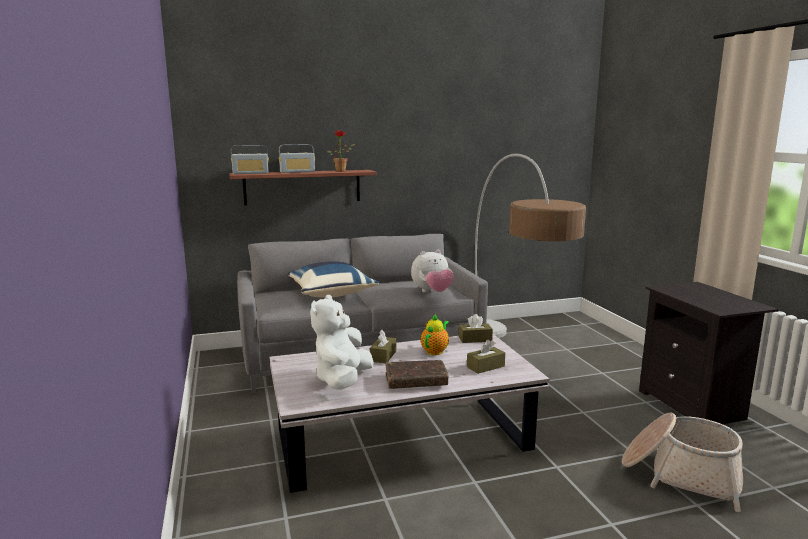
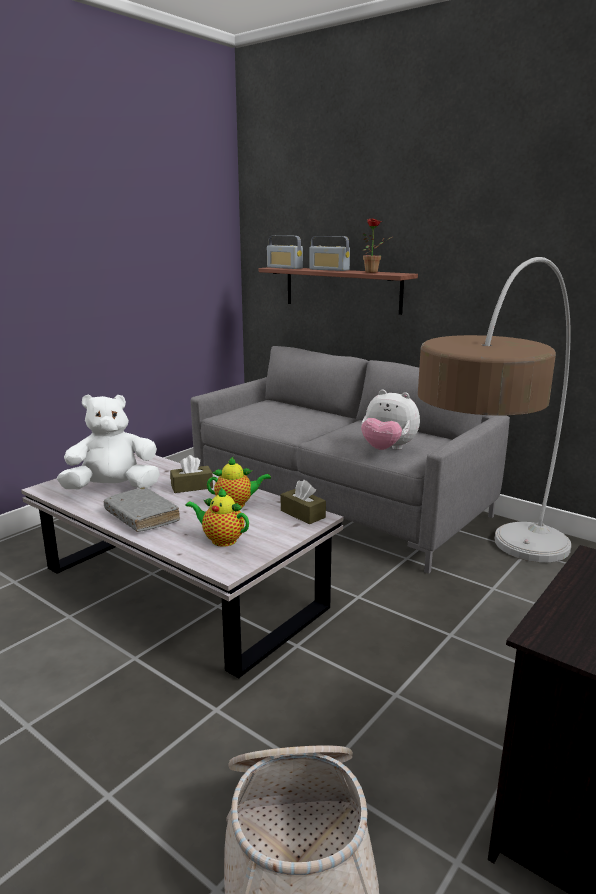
camera: 55 degrees right, 5 degrees up
(331, 294) = (301, 417): blue pillow -> none
(416, 381) = (142, 517): brown book -> grey book
(485, 366) = (221, 540): brown tissue box -> teapot

